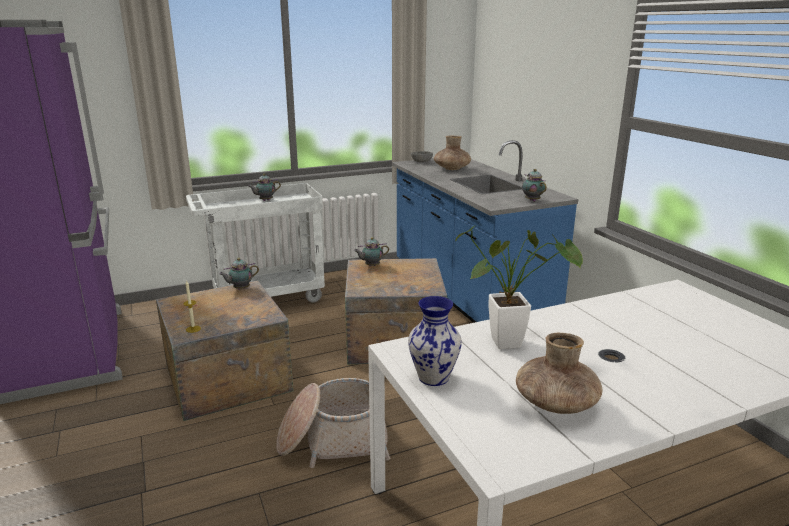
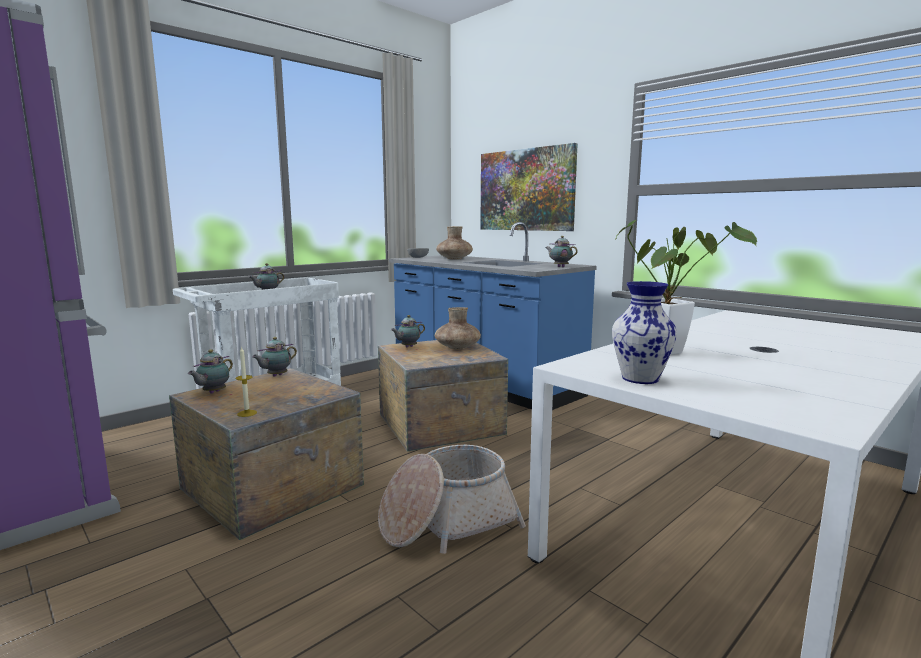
camera: 20 degrees left, 10 degrees down
(185, 301) = (213, 392): none -> teapot
(534, 99) = (526, 190): none -> picture
(555, 403) = (781, 380): brown vase -> brown vase (457, 348)

